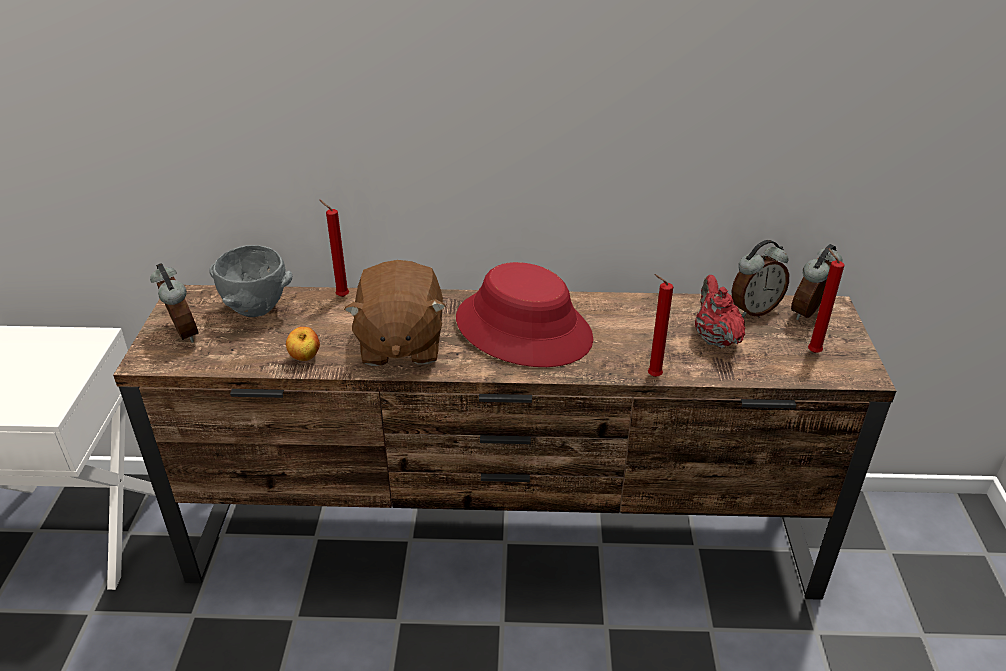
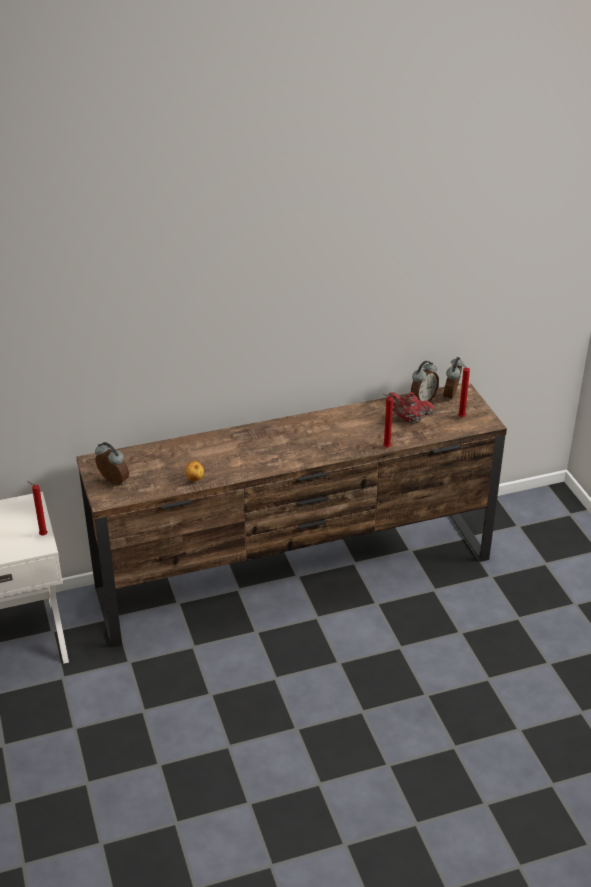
camera: 20 degrees left, 0 degrees up
(255, 311) = (144, 460): grey bowl -> none
(340, 296) = (188, 441): red candle -> red candle (42, 535)
(400, 344) = (242, 460): brown plush toy -> none
(524, 329) = (305, 437): red hat -> none
(715, 338) = (408, 420): red teapot -> red teapot turned 45 degrees counterclockwise

